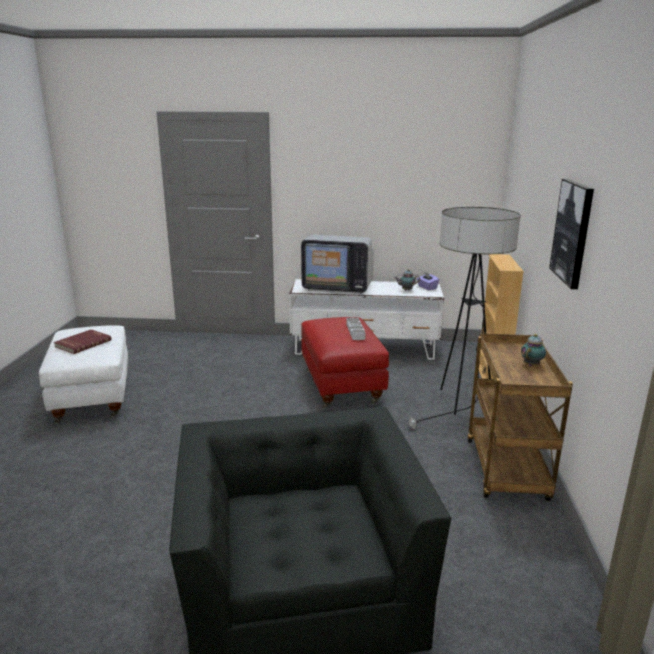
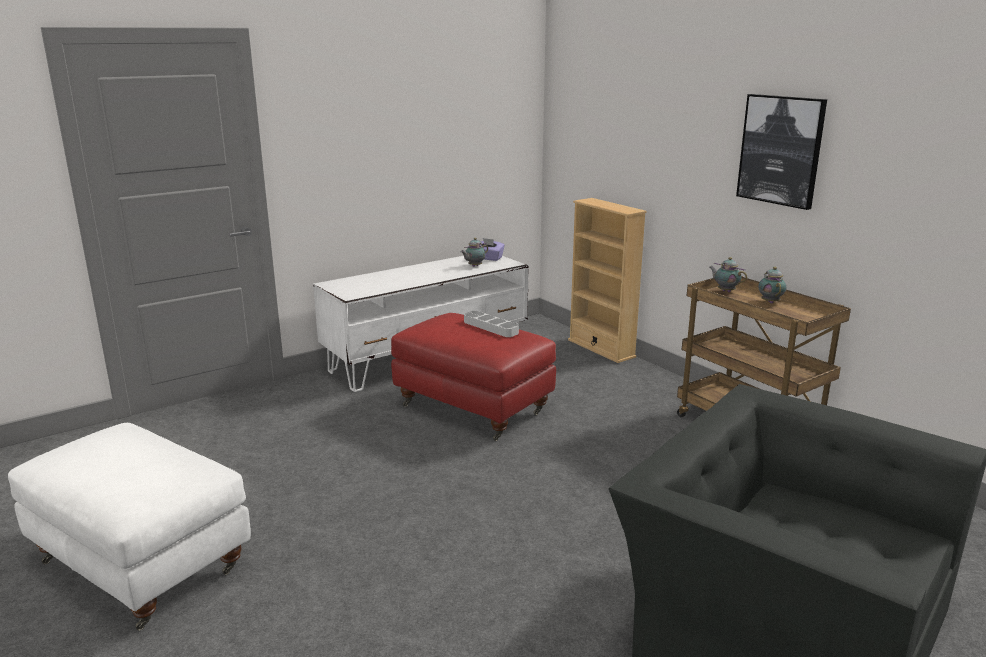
camera: 40 degrees left, 0 degrees up
(82, 343) = (133, 466): red book -> none
(338, 287) = (390, 280): television -> none
(460, 406) = (618, 386): floor lamp -> none
(515, 347) = (725, 291): none -> teapot

